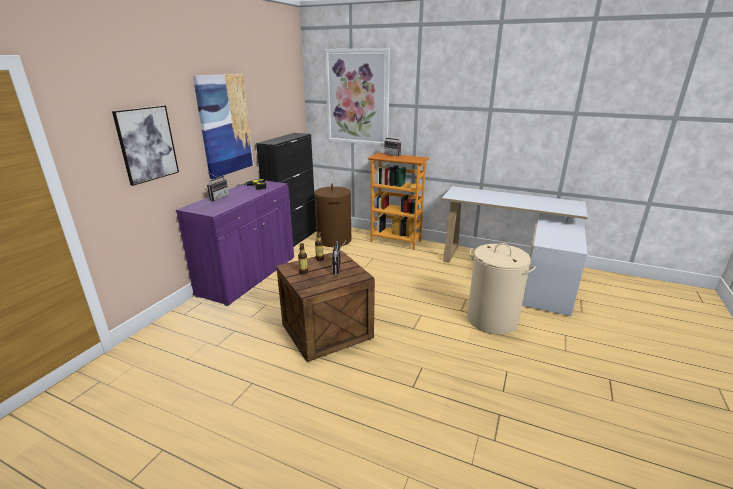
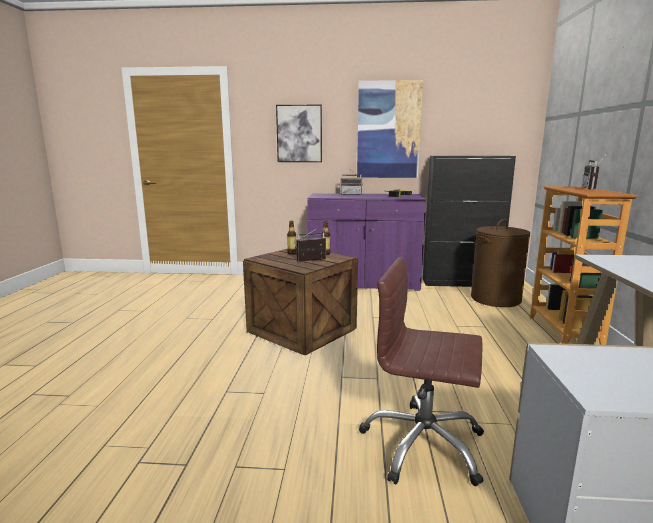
camera: 70 degrees right, 10 degrees down
(357, 97) = (583, 104): picture -> none
(491, 319) = (423, 445): beige laundry basket -> brown office chair

